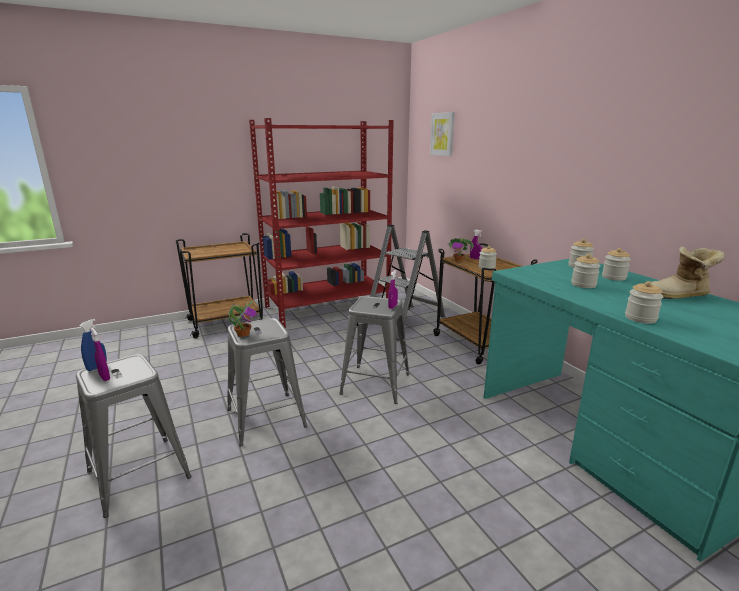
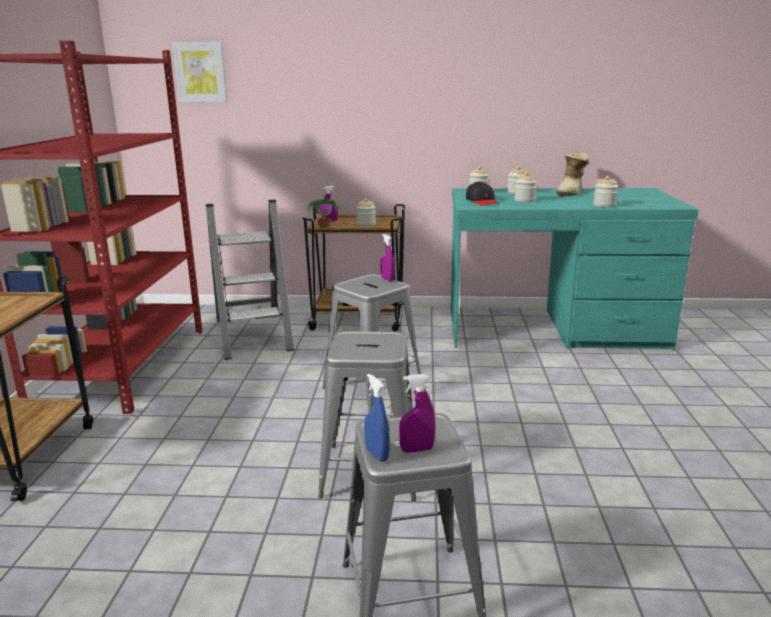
camera: 60 degrees left, 0 degrees up
(243, 334) = (371, 353): potted plant -> none
(540, 273) = (482, 201): none -> black cap

